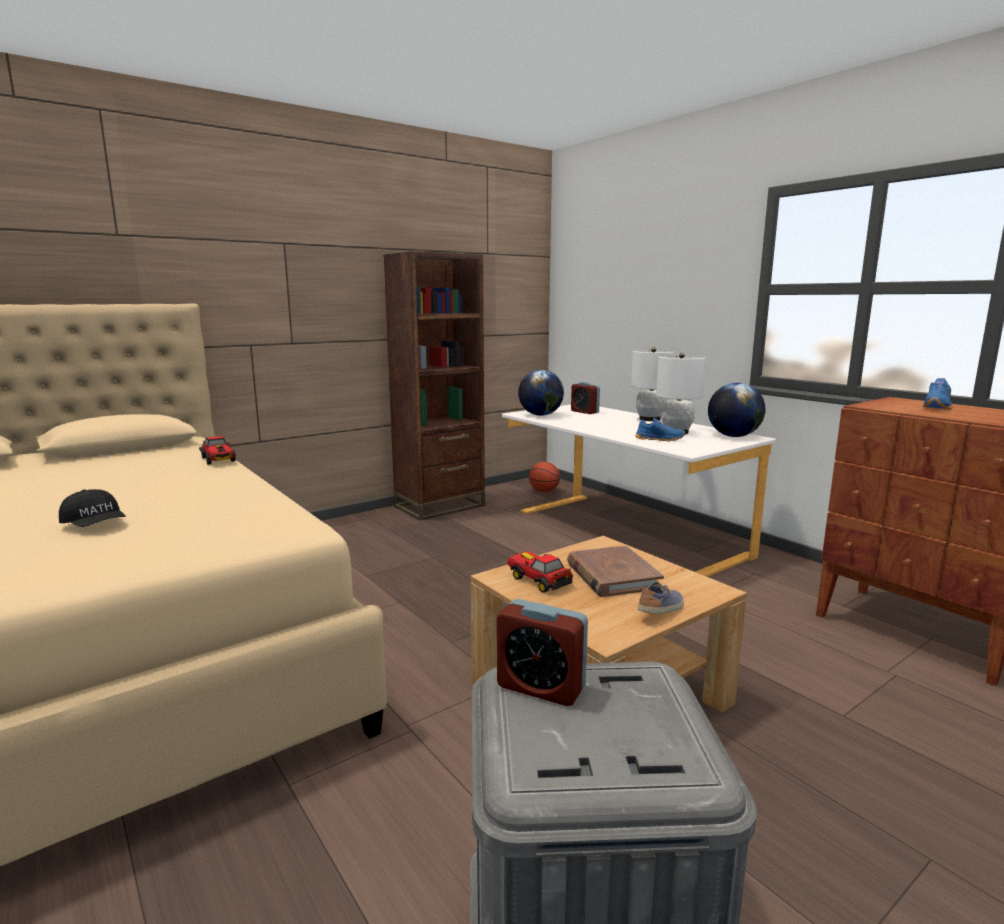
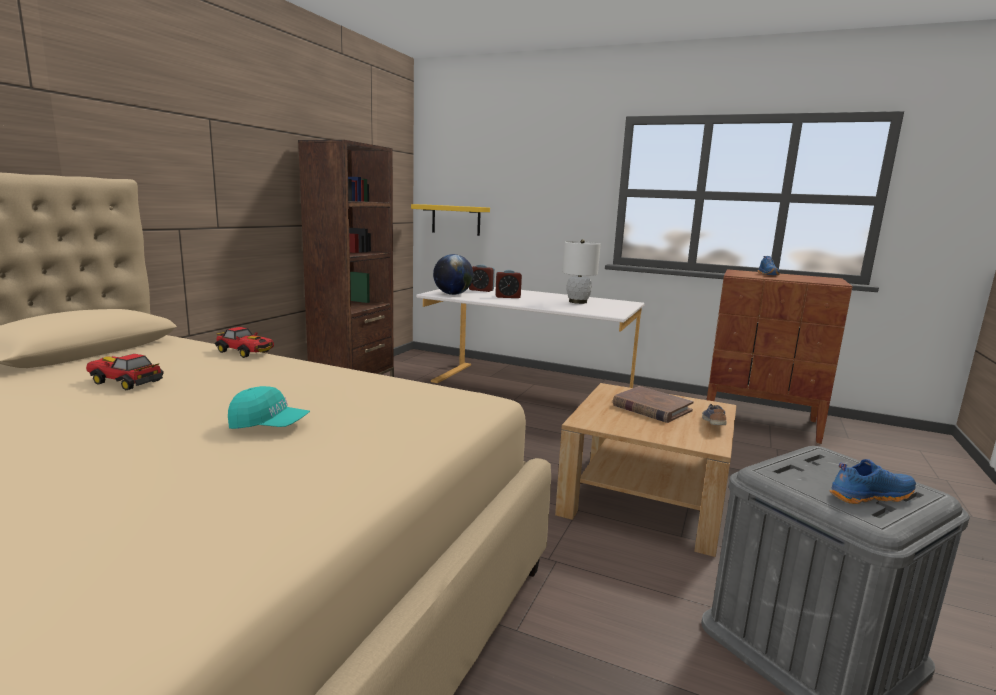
camera: 30 degrees left, 0 degrees up
(95, 525) = (269, 426): black cap -> turquoise cap
(538, 580) = (613, 419): toy car -> toy car (125, 382)
(541, 687) = (791, 473): alarm clock -> alarm clock (507, 297)
(544, 492) = (430, 363): basketball -> none
(586, 329) = (456, 220): none -> yellow shelf
(649, 419) = (540, 293): white table lamp -> none
(659, 439) = (578, 307): blue shoe -> blue shoe (868, 495)
(733, 436) = (618, 302): globe -> none

